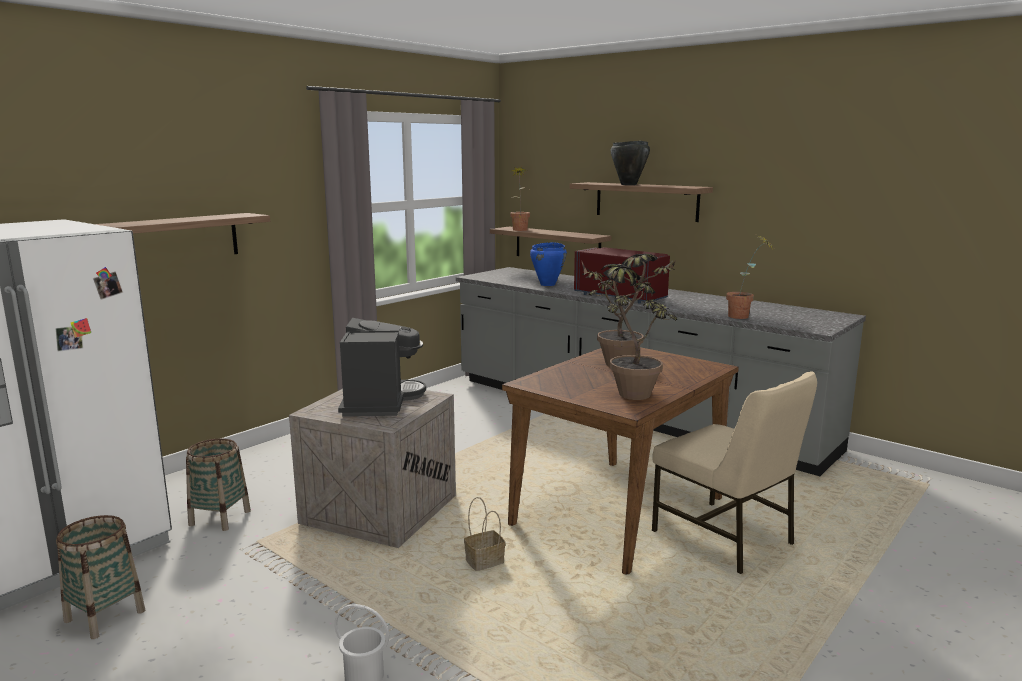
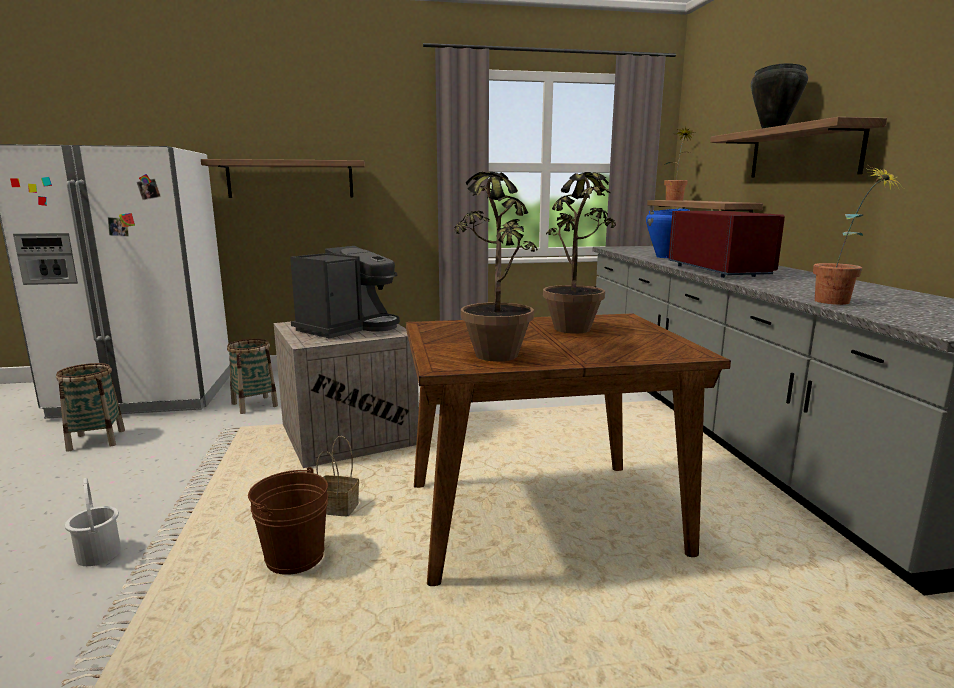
camera: 40 degrees right, 0 degrees up
(519, 602) = (295, 558): none -> brown bucket
(724, 538) = (618, 607): beige chair -> none

